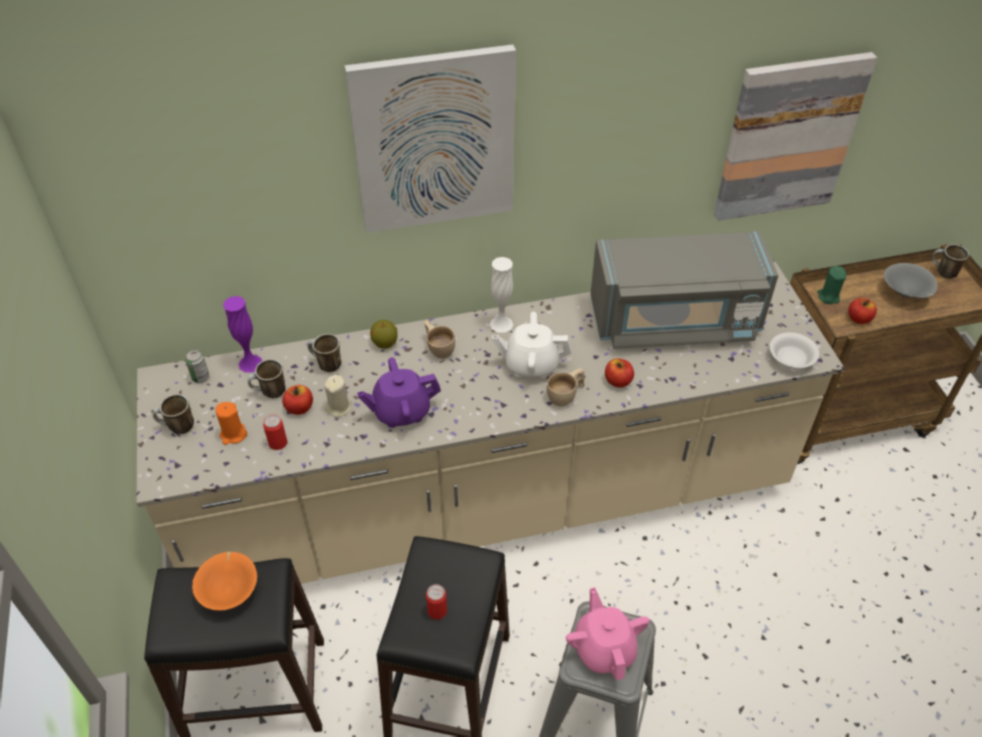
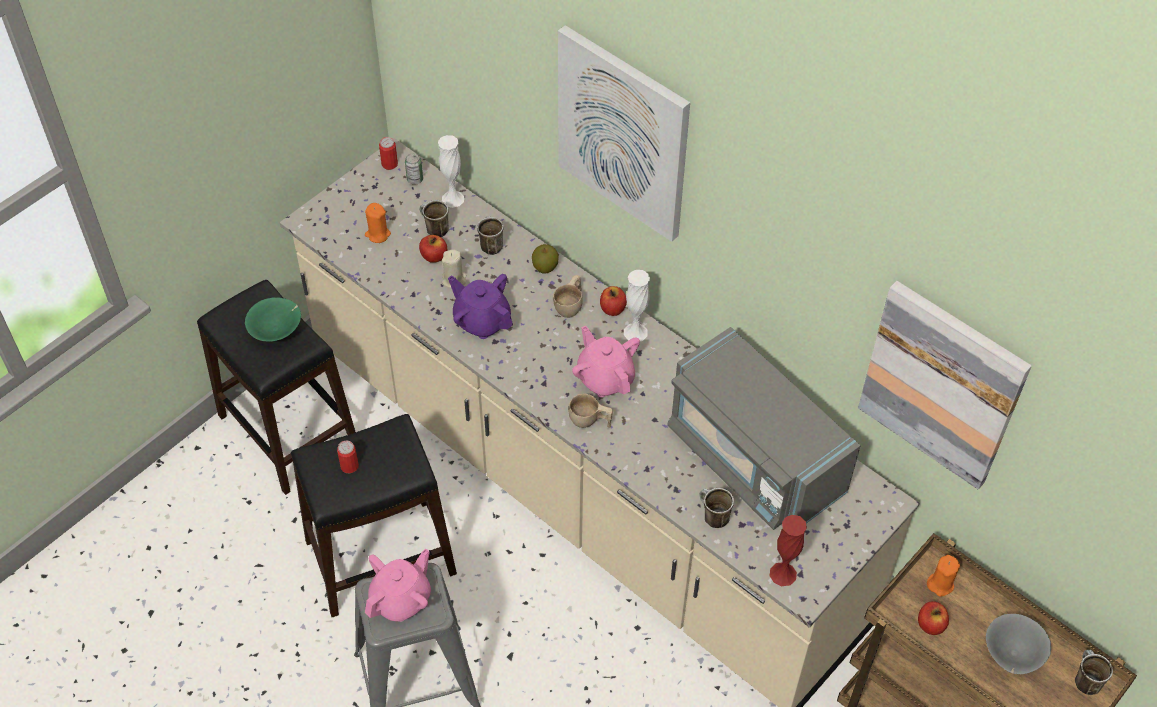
camera: 55 degrees right, 5 degrees up
(177, 428) = (358, 199): mug -> mug (712, 517)
(230, 590) = (277, 331): orange bowl -> green bowl
(250, 363) = (453, 199): purple vase -> white vase
(278, 443) = (391, 265): can -> can (389, 164)
(531, 364) = (605, 378): white teapot -> pink teapot
(618, 381) = (638, 450): apple -> apple (613, 309)
(791, 359) = (783, 574): white bowl -> red vase
(828, 297) = (940, 584): green candle -> orange candle

